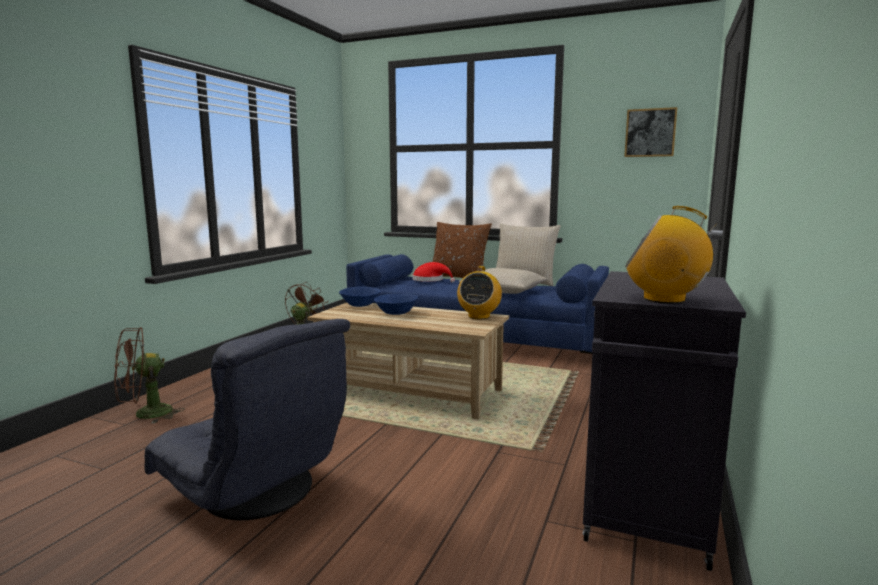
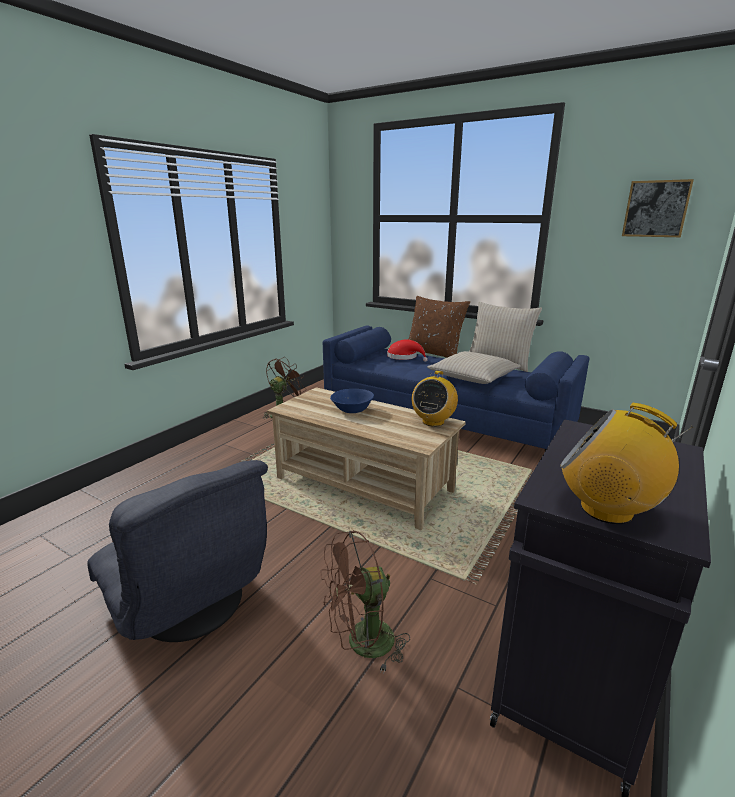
camera: 10 degrees right, 10 degrees up
(145, 415) = (124, 492): brown fan -> brown fan (362, 645)
(360, 305) = (322, 394): blue bowl -> none

